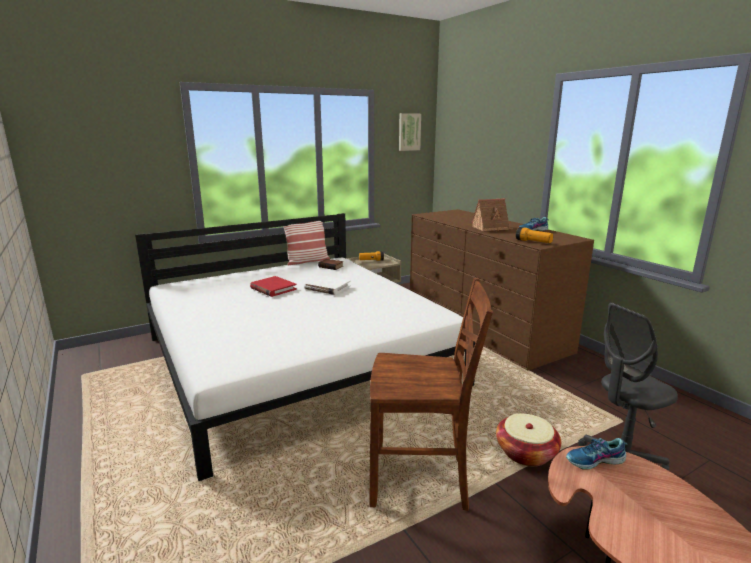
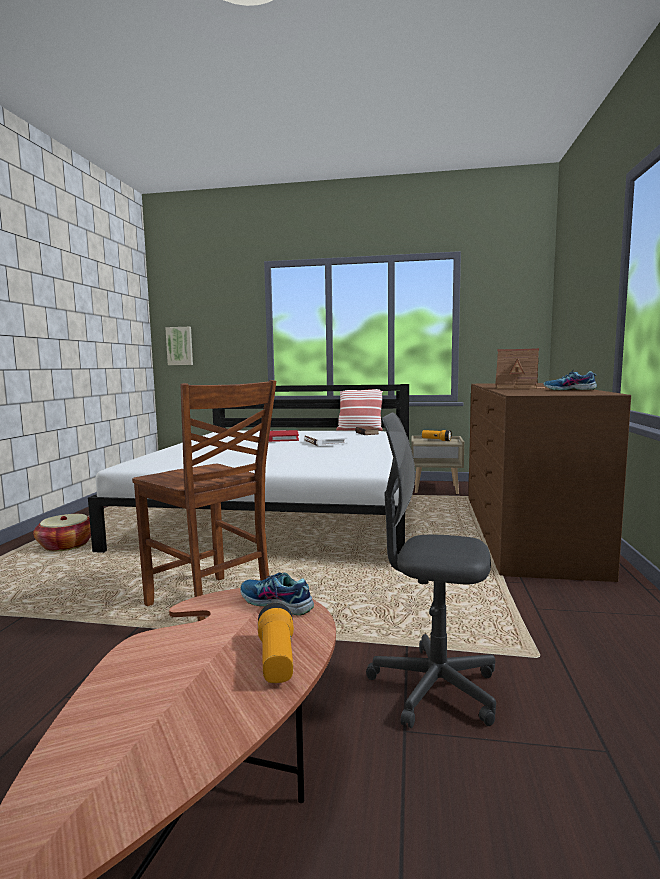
camera: 40 degrees right, 10 degrees down
(409, 132) = (510, 296): picture -> picture (180, 346)
(526, 453) = (345, 631): basket -> basket (66, 545)
(533, 242) = (522, 393): flashlight -> flashlight (277, 659)

